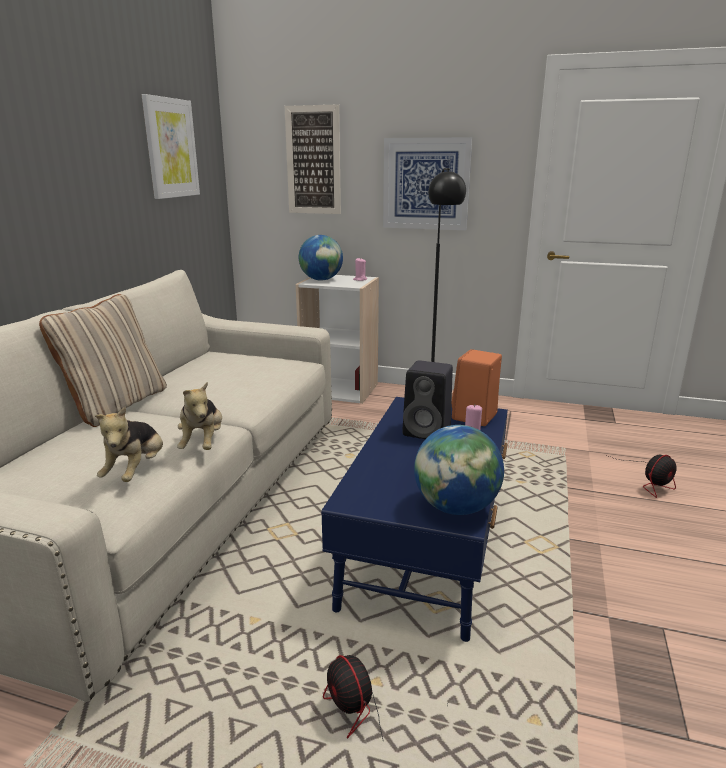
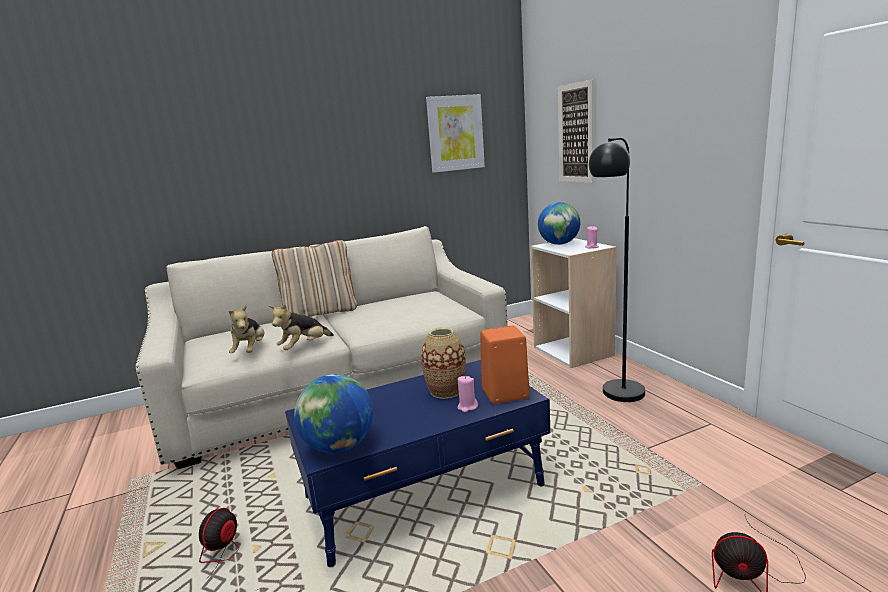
camera: 50 degrees right, 5 degrees down
(136, 471) = (250, 351): plush toy -> plush toy turned 60 degrees counterclockwise
(426, 184) = (658, 152): picture -> none
(428, 431) = (446, 391): black speaker -> vase

